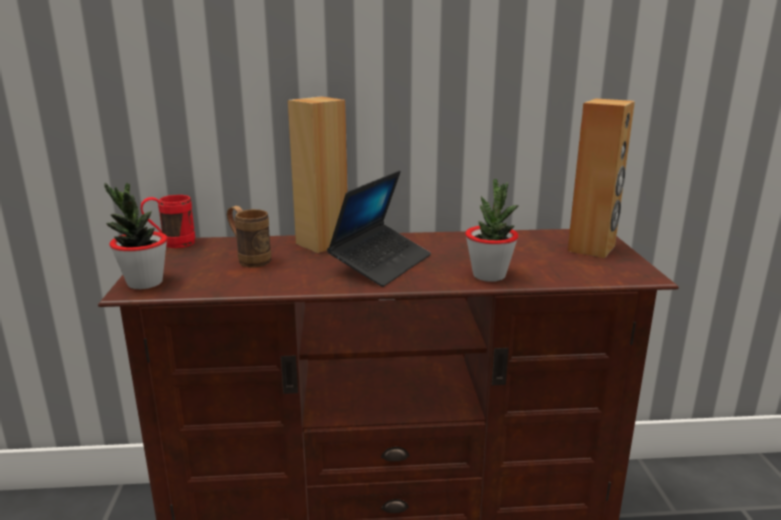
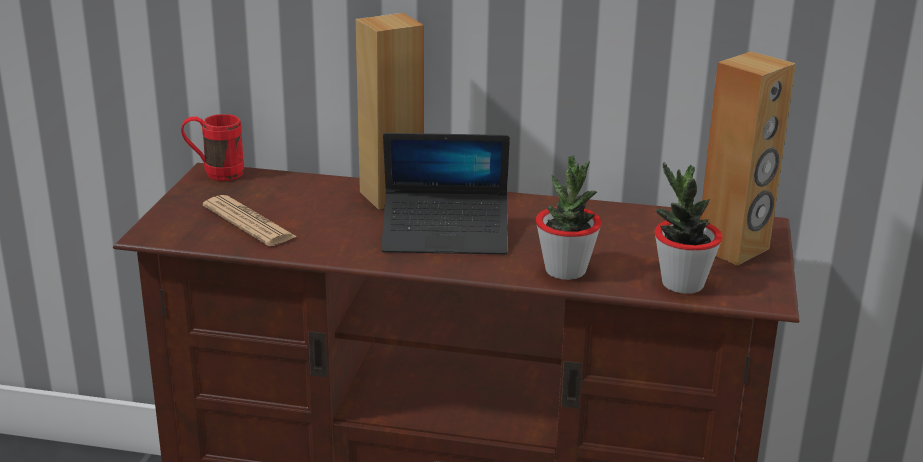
camera: 15 degrees right, 5 degrees up
(144, 283) = (167, 226): potted plant -> potted plant (682, 284)
(215, 272) = (249, 222): none -> newspaper
(249, 259) = (294, 208): brown mug -> none
(381, 264) = (445, 235): laptop -> laptop turned 45 degrees clockwise

